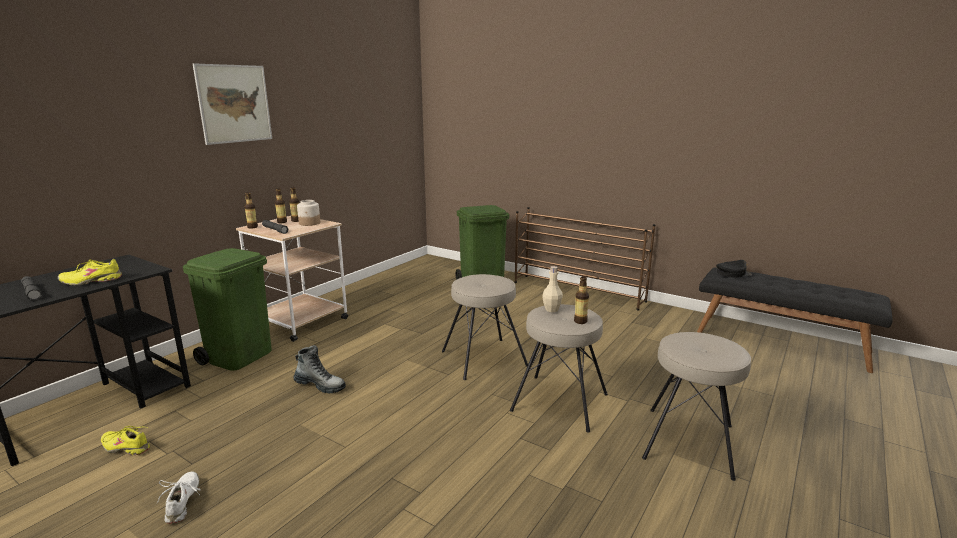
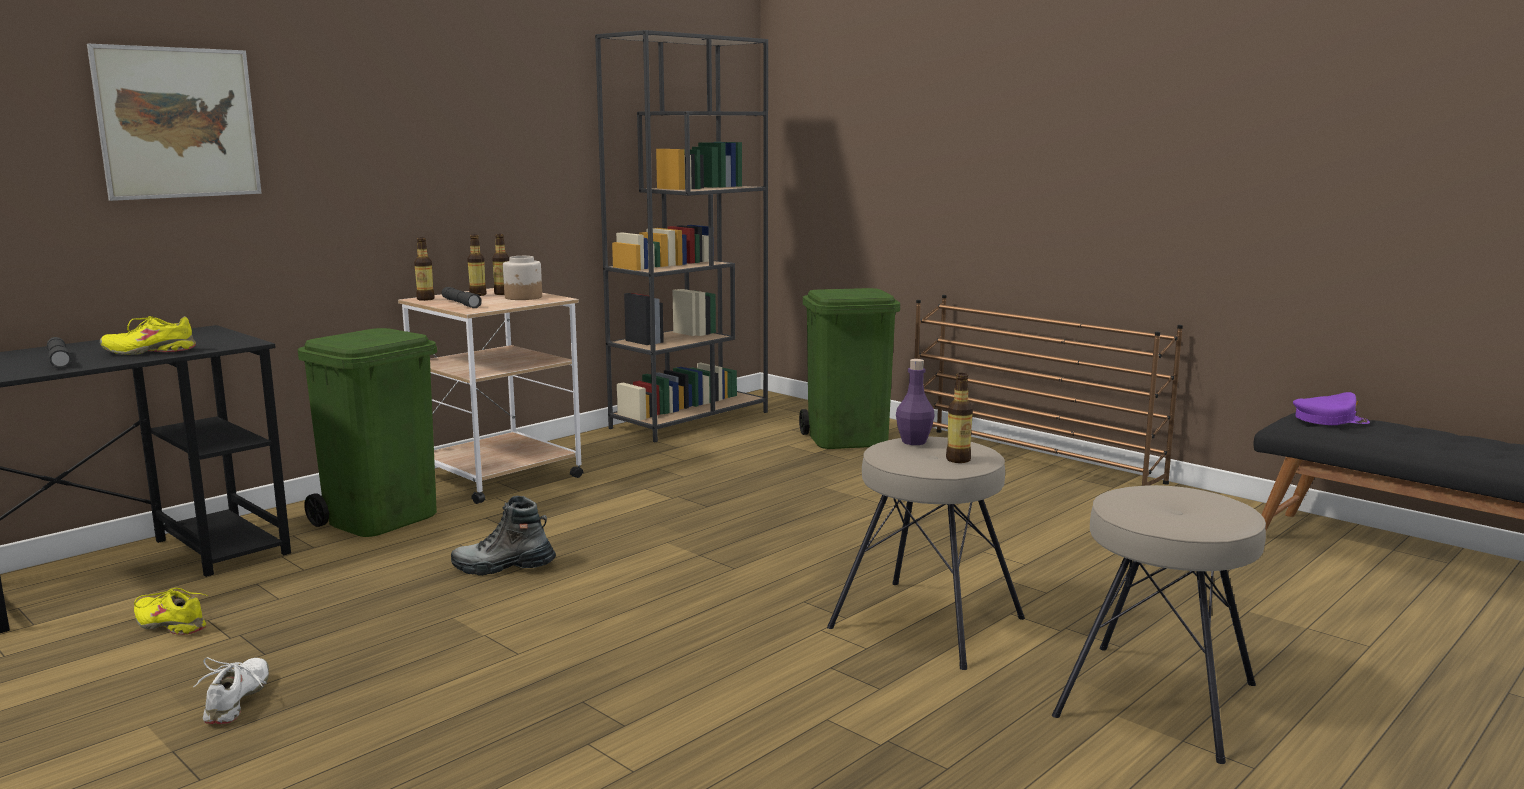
camera: 10 degrees right, 5 degrees down
(234, 104) = (411, 86): picture -> picture (178, 123)
(320, 385) = (503, 567): boot -> boot turned 150 degrees clockwise
(396, 276) = (690, 420): none -> bookcase
(483, 358) = (807, 549): beige stool -> none
(551, 309) = (914, 442): beige bottle -> purple bottle
(733, 273) = (1329, 419): black cap -> purple cap

